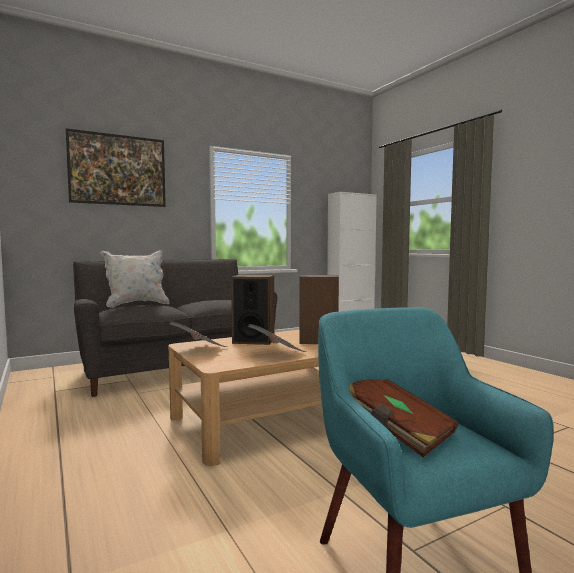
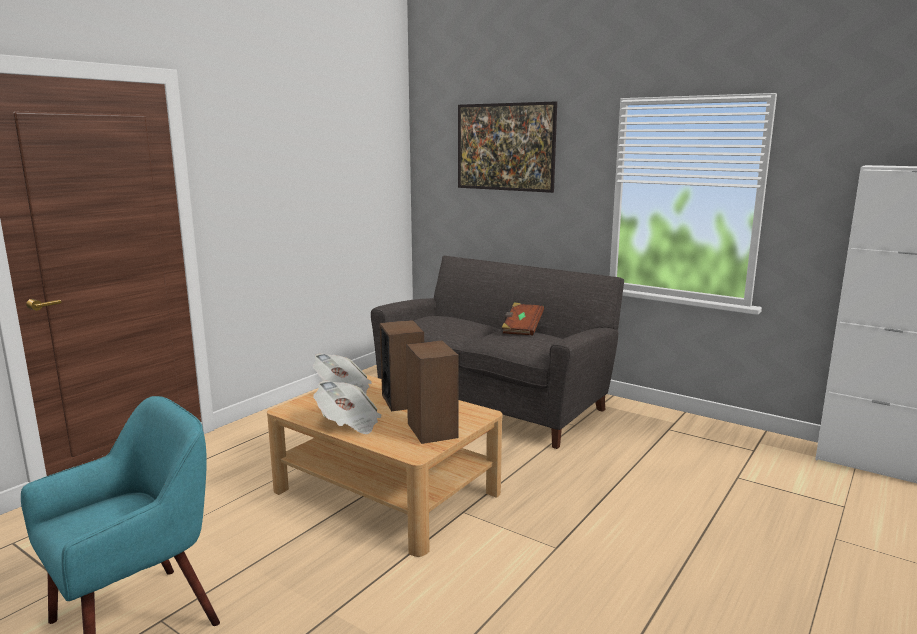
camera: 65 degrees right, 10 degrees up
(136, 305) = (450, 318): white pillow -> none
(395, 432) = (116, 507): brown book -> brown book (521, 329)

